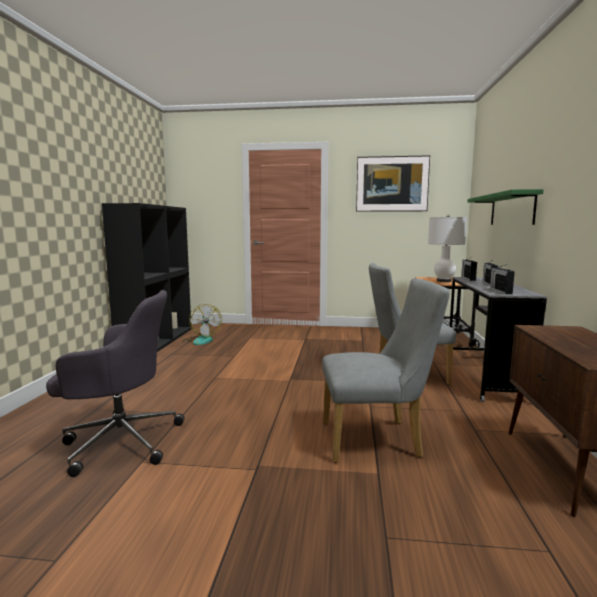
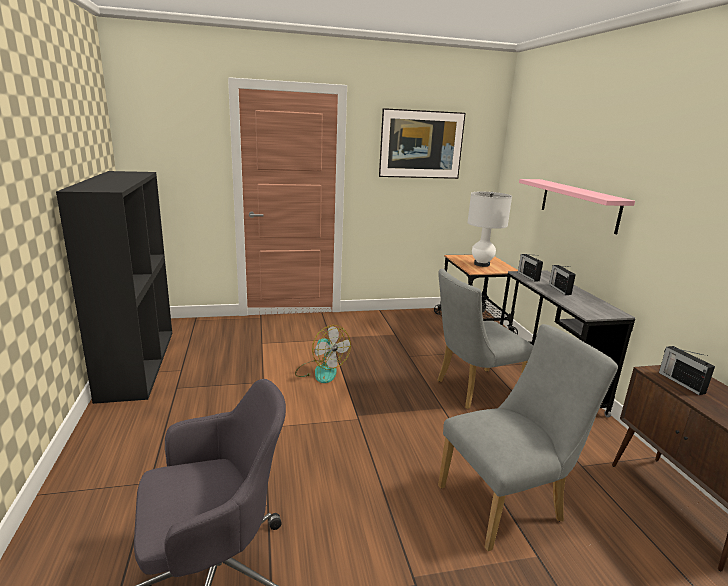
camera: 20 degrees left, 10 degrees up
(202, 340) = (201, 355): fan -> fan (321, 371)
(500, 291) = (587, 309): radio -> radio (680, 382)
(511, 209) = (578, 204): green shelf -> pink shelf

